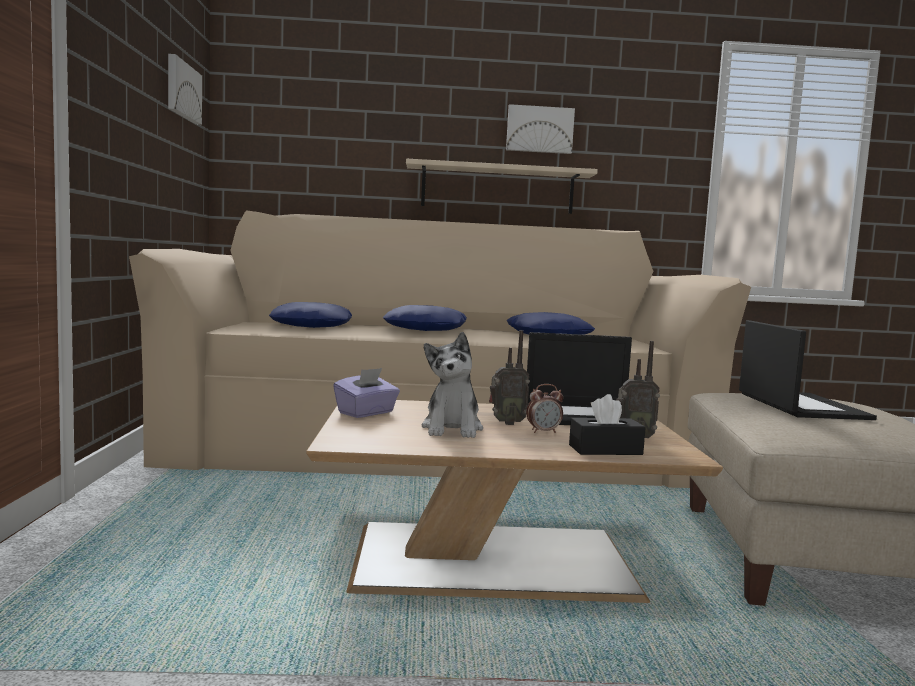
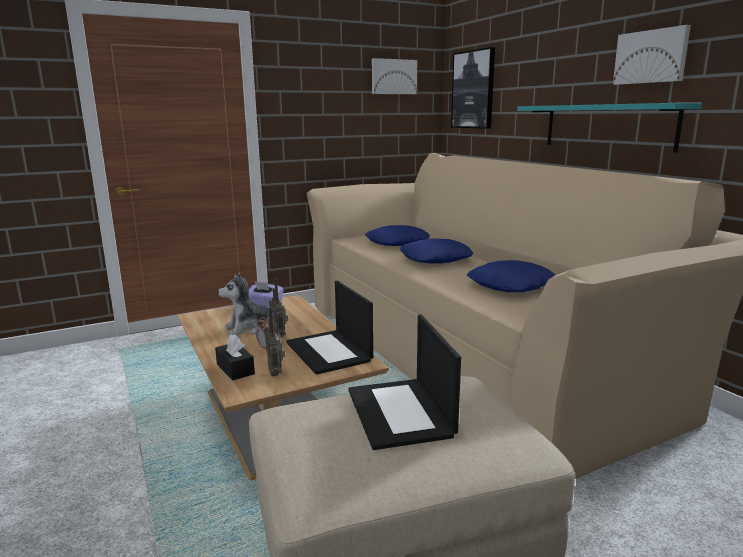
camera: 65 degrees right, 10 degrees up
(284, 134) = (473, 90): none -> picture
(497, 189) = (607, 126): beige shelf -> turquoise shelf
(799, 405) = (401, 413): laptop -> laptop turned 105 degrees clockwise

